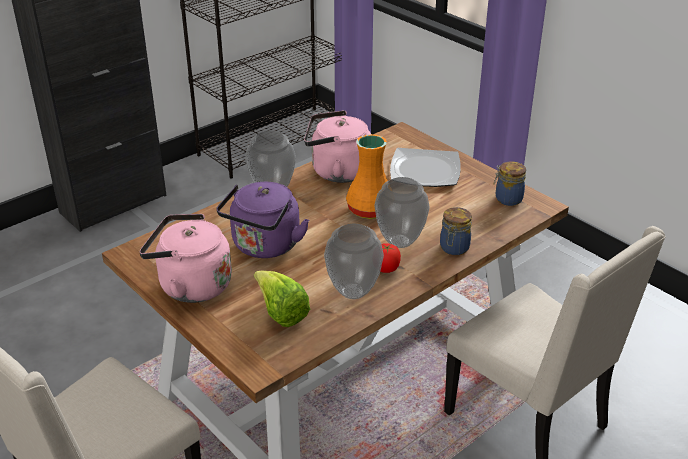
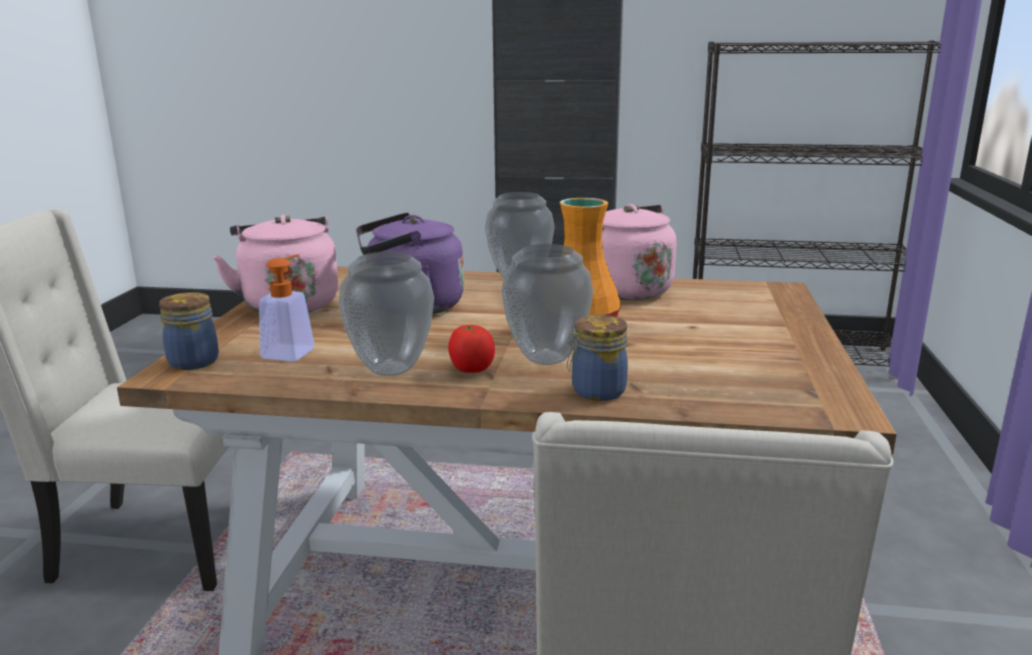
camera: 50 degrees right, 15 degrees down
(281, 313) = (292, 350): lettuce -> soap dispenser
(424, 171) = (732, 322): plate -> none
(507, 199) = (797, 384): jar -> jar (194, 361)

